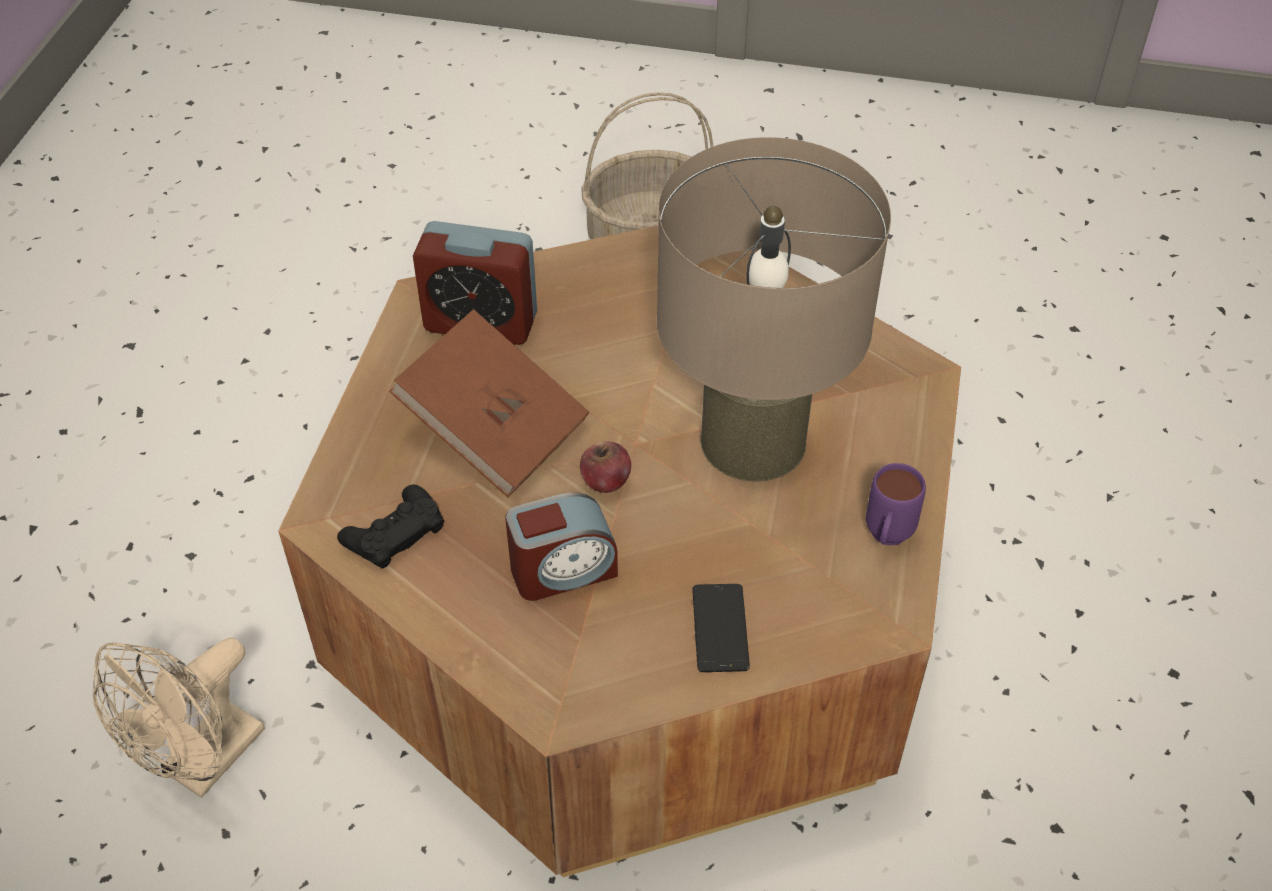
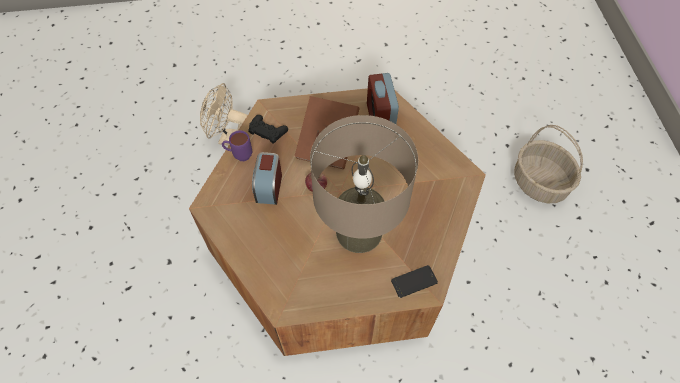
camera: 70 degrees right, 10 degrees up
(562, 570) = (269, 187): alarm clock -> alarm clock turned 45 degrees clockwise
(720, 628) = (259, 247): phone -> phone (414, 281)
(886, 539) = (325, 296): purple mug -> purple mug (239, 155)

